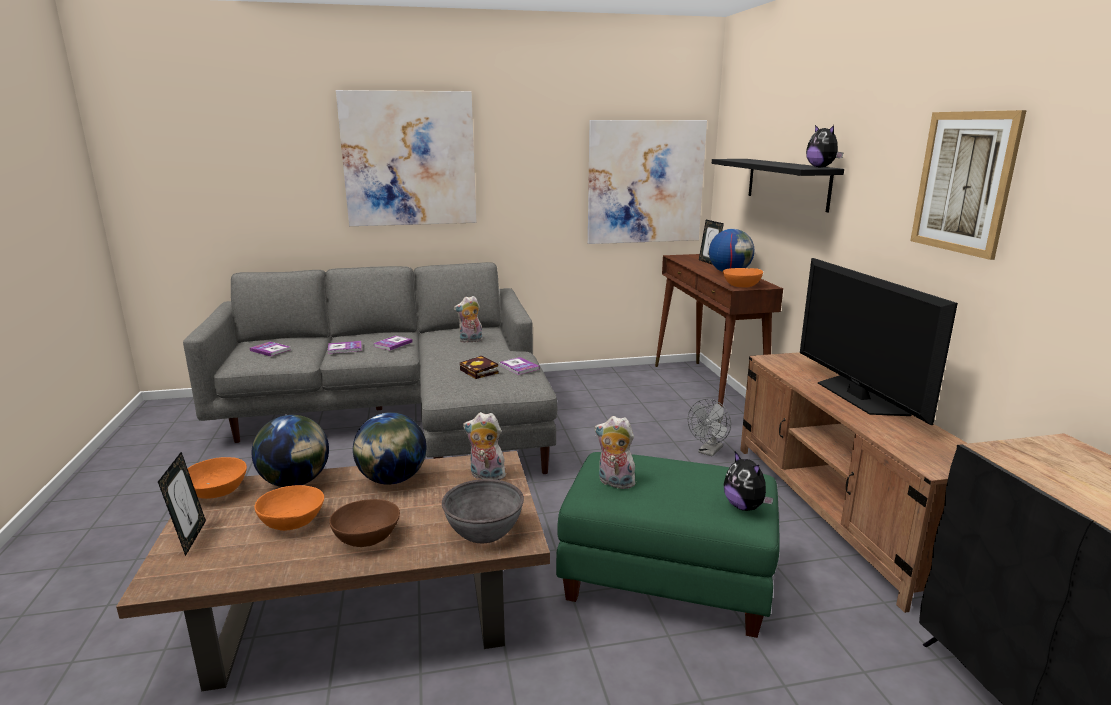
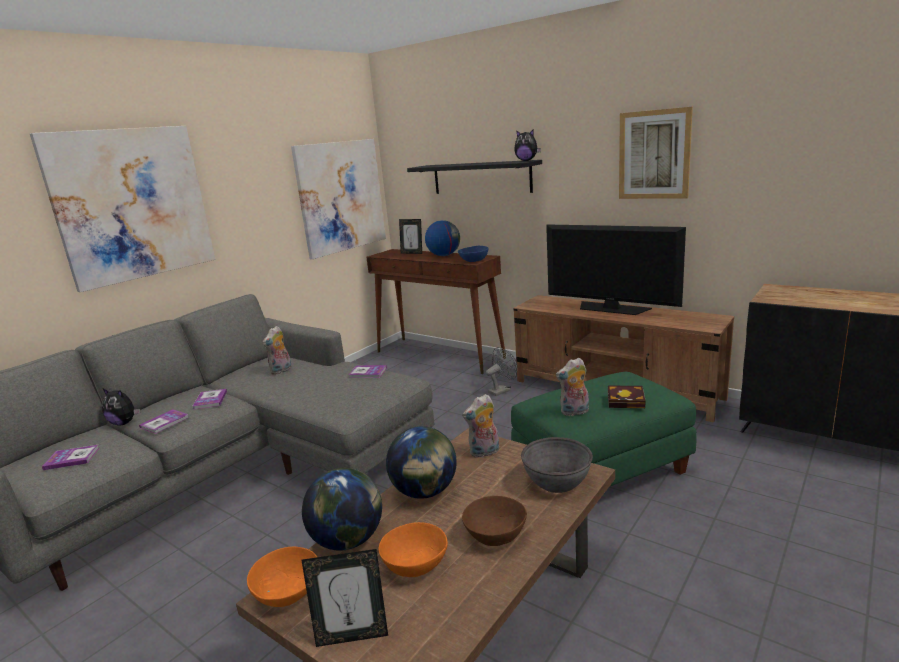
camera: 40 degrees left, 0 degrees up
(190, 538) = (352, 636): picture frame -> picture frame turned 135 degrees clockwise
(480, 372) = (345, 387): book -> book (627, 401)
(709, 452) = (502, 390): grey fan -> grey fan turned 120 degrees counterclockwise
(741, 286) = (473, 260): orange bowl -> blue bowl
(744, 507) = (655, 390): plush toy -> plush toy (124, 423)

